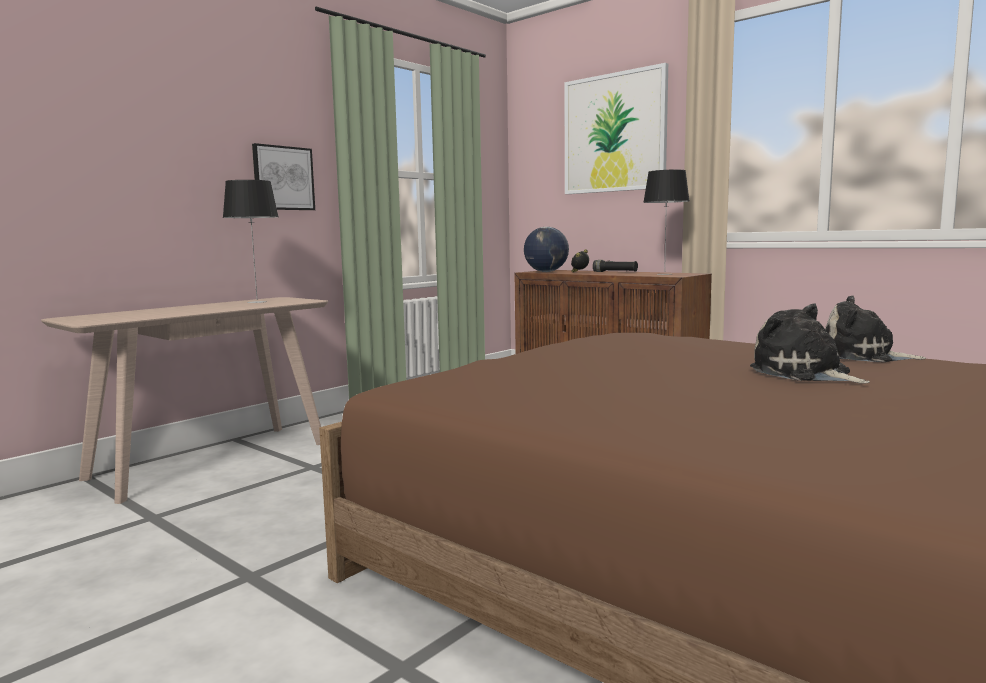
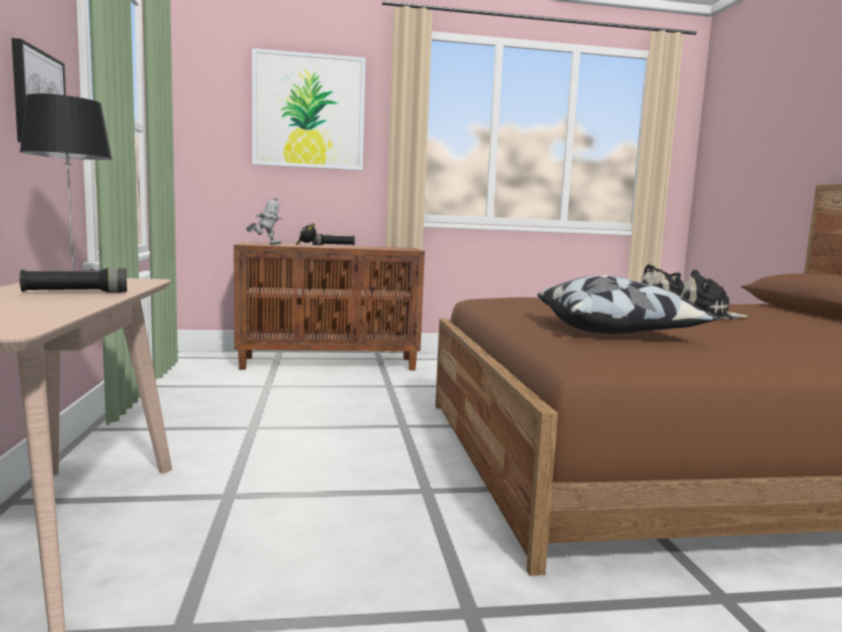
camera: 50 degrees left, 0 degrees up
(225, 307) = (76, 293): none -> black flashlight
(546, 272) = (265, 244): globe -> toy robot
(555, 373) = (616, 331): none -> pillow
(665, 274) = (391, 248): table lamp -> none

